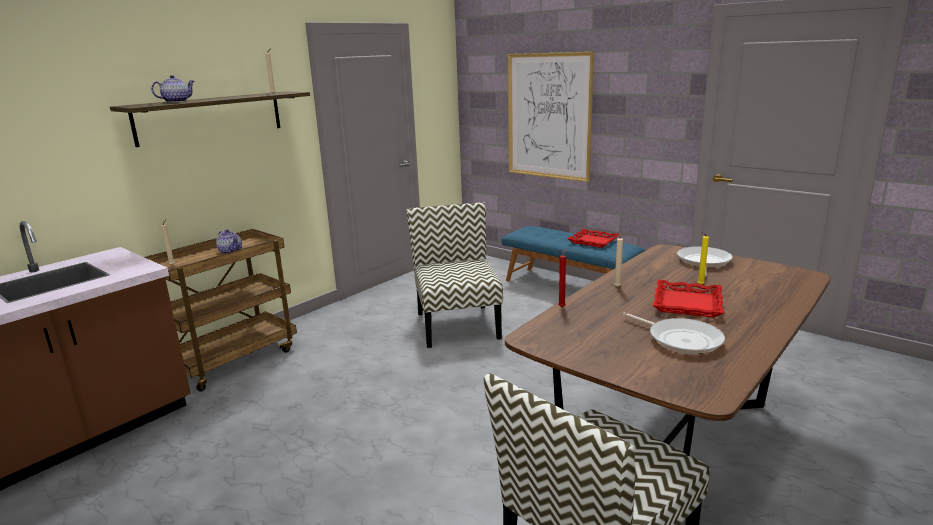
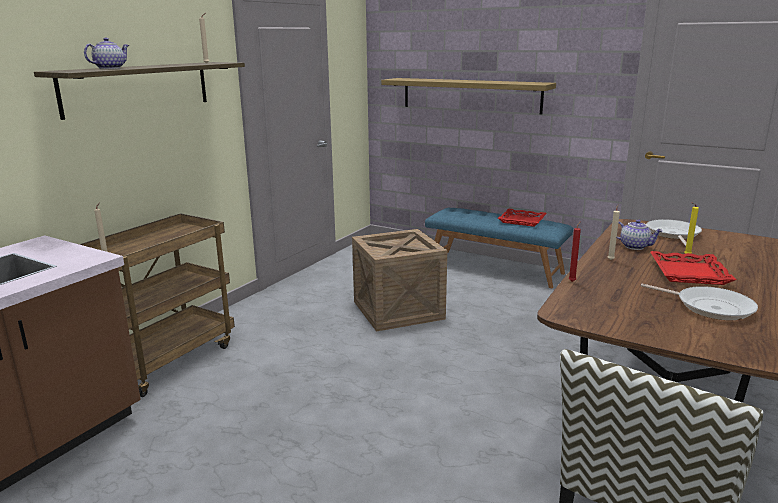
camera: 10 degrees left, 0 degrees up
(231, 252) = (167, 239): teapot -> teapot (635, 246)
(457, 324) = (398, 310): chair -> crate
(548, 116) = (470, 95): picture -> shelf

